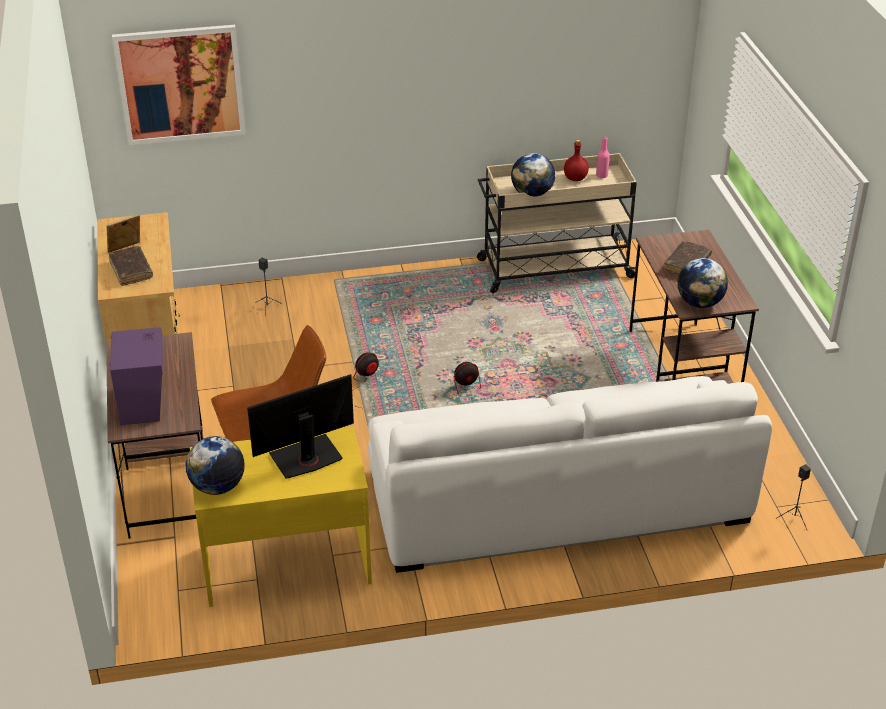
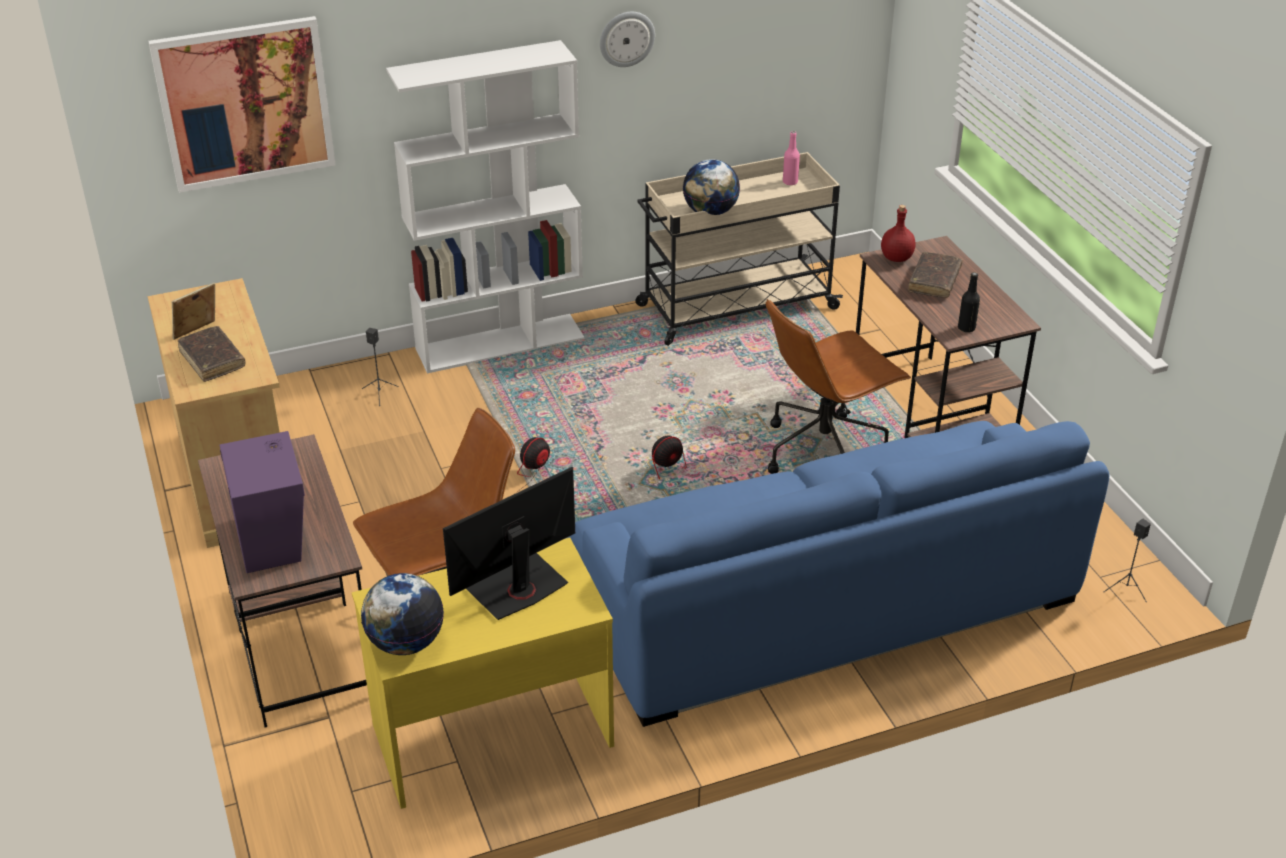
camera: 10 degrees left, 0 degrees up
(366, 278) = (500, 343): none -> white bookcase
(475, 56) = (626, 38): none -> wall clock
(556, 496) = (823, 597): white sofa -> blue sofa
(575, 178) = (758, 189): red bottle -> red bottle (896, 258)
(591, 386) = (824, 450): none -> brown office chair
(699, 303) = (966, 328): globe -> black bottle

